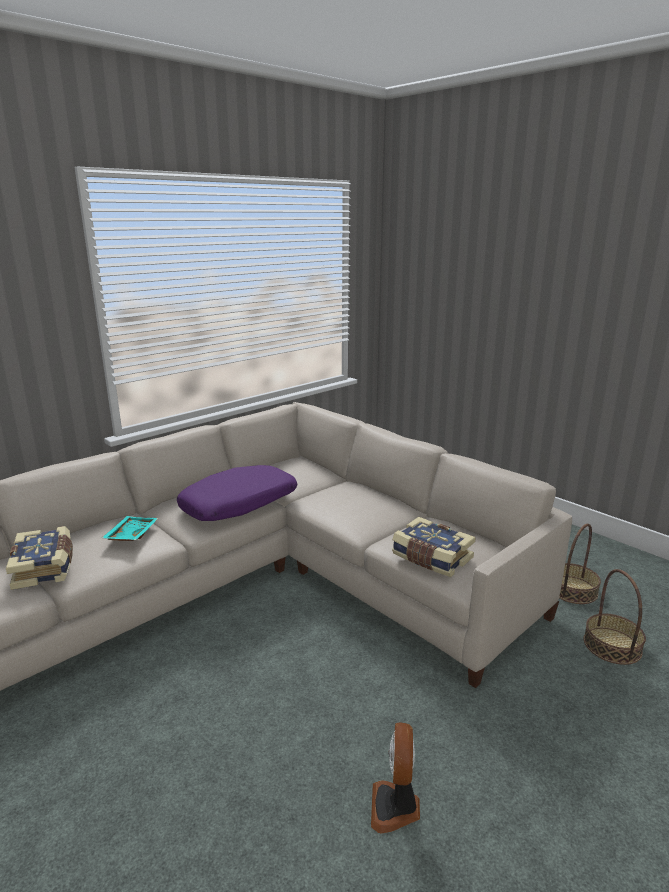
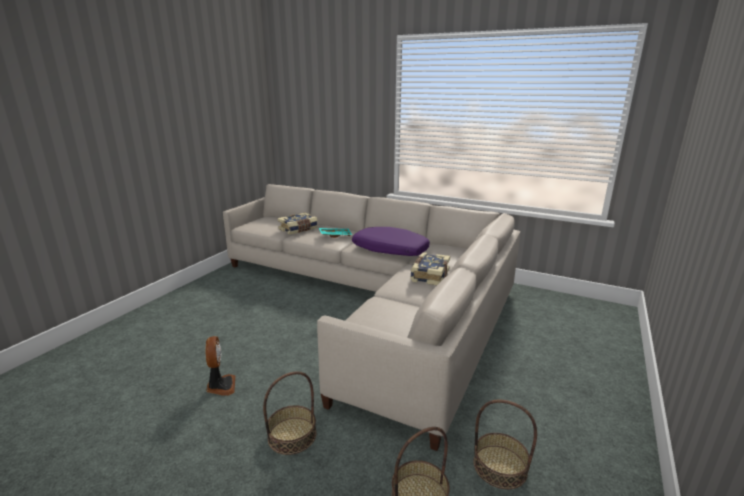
camera: 70 degrees right, 0 degrees up
(395, 807) = (221, 386): fan -> fan turned 90 degrees clockwise
(431, 558) = (366, 316): book -> book (429, 276)
(523, 727) = (292, 435): none -> basket

